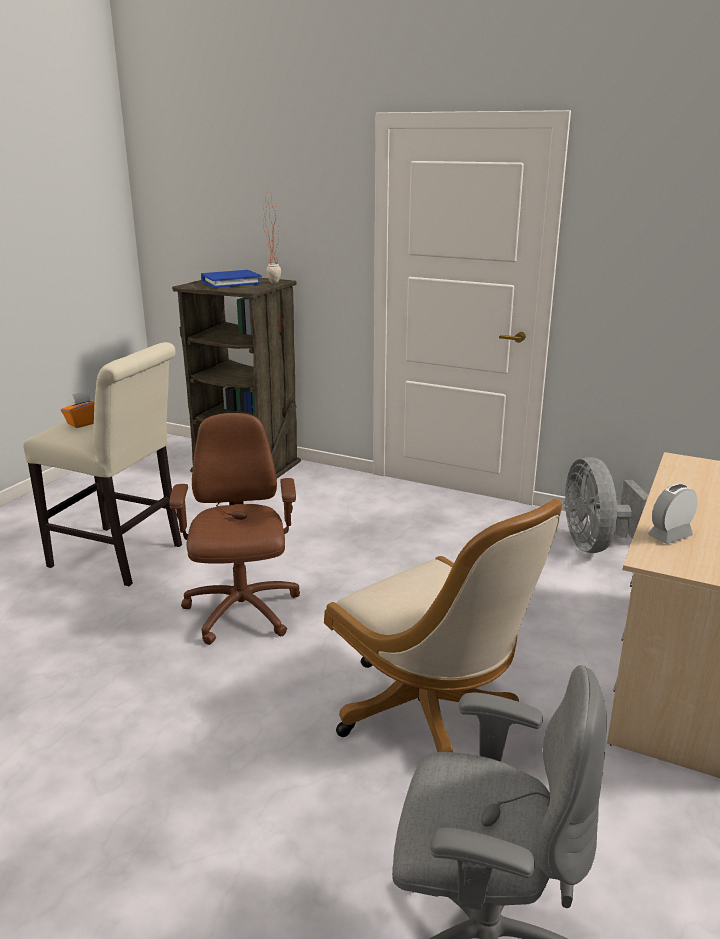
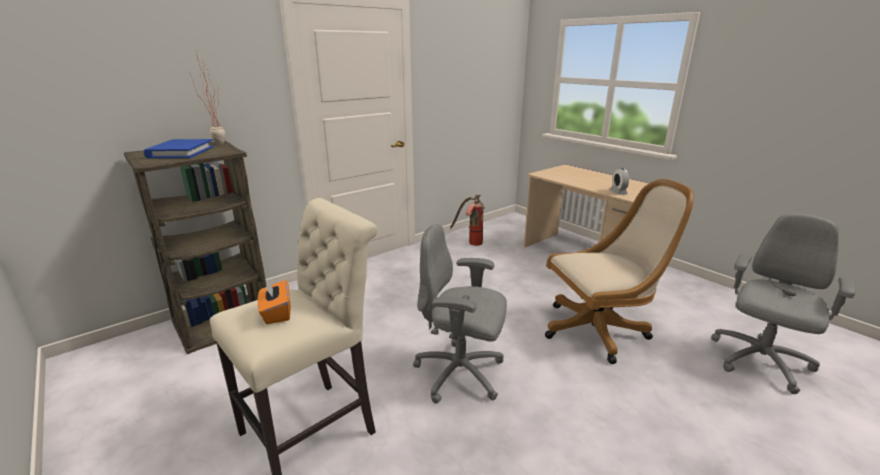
camera: 65 degrees left, 0 degrees up
(241, 613) = (461, 374): brown office chair -> grey office chair
(594, 544) = (470, 242): grey fan -> fire extinguisher

